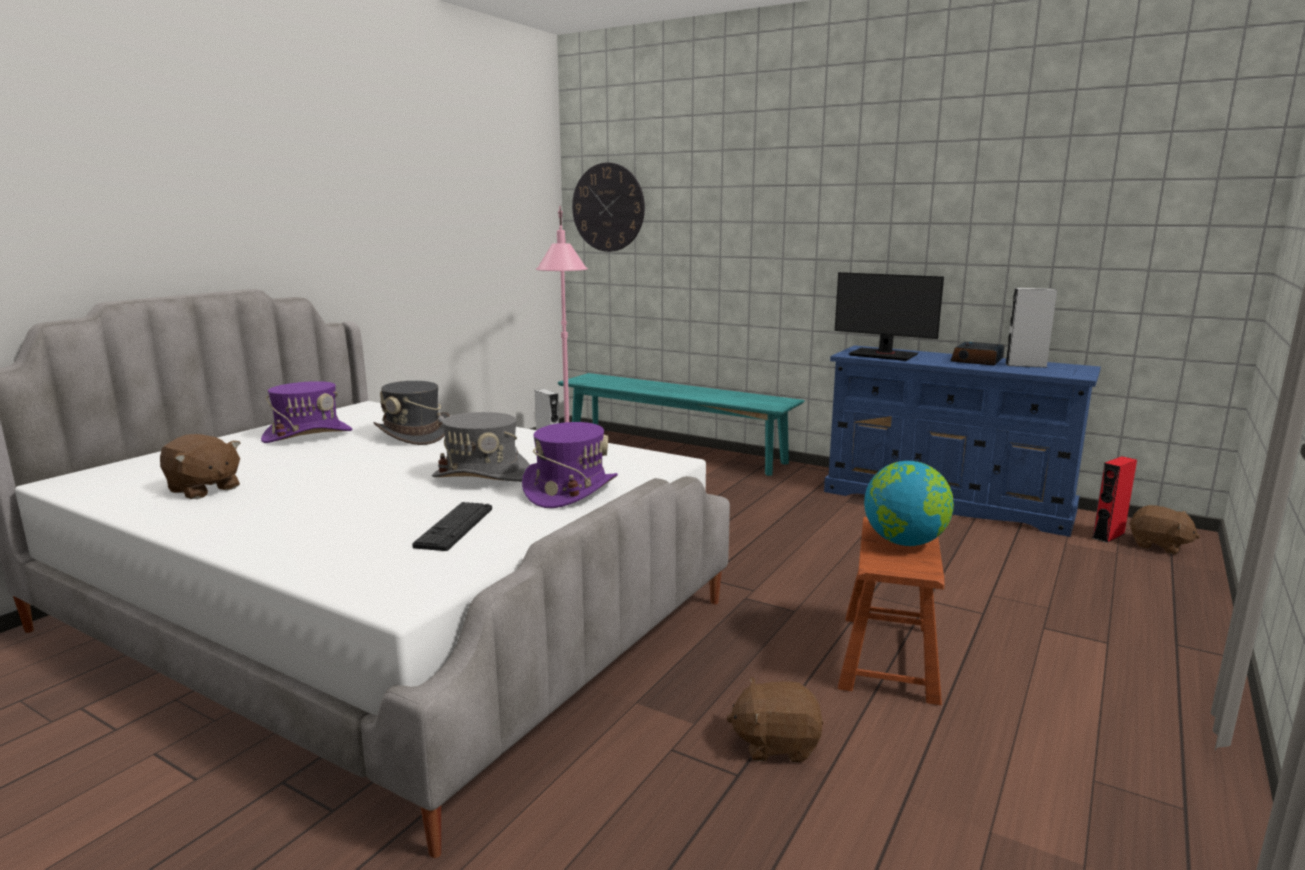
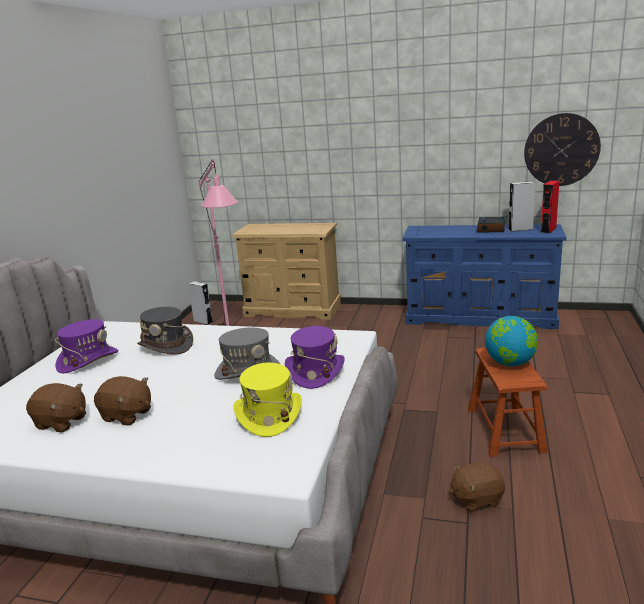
camera: 15 degrees left, 5 degrees up
(454, 527) = (269, 415): keyboard -> yellow hat
(608, 207) = (218, 144): wall clock -> wall clock (561, 150)
(674, 451) = (292, 310): turquoise bench -> beige dresser
(883, 355) = (433, 232): monitor -> none
(1108, 535) = (577, 324): red speaker -> red speaker (548, 230)
(1158, 546) = (605, 326): brown plush toy -> brown plush toy (127, 415)

